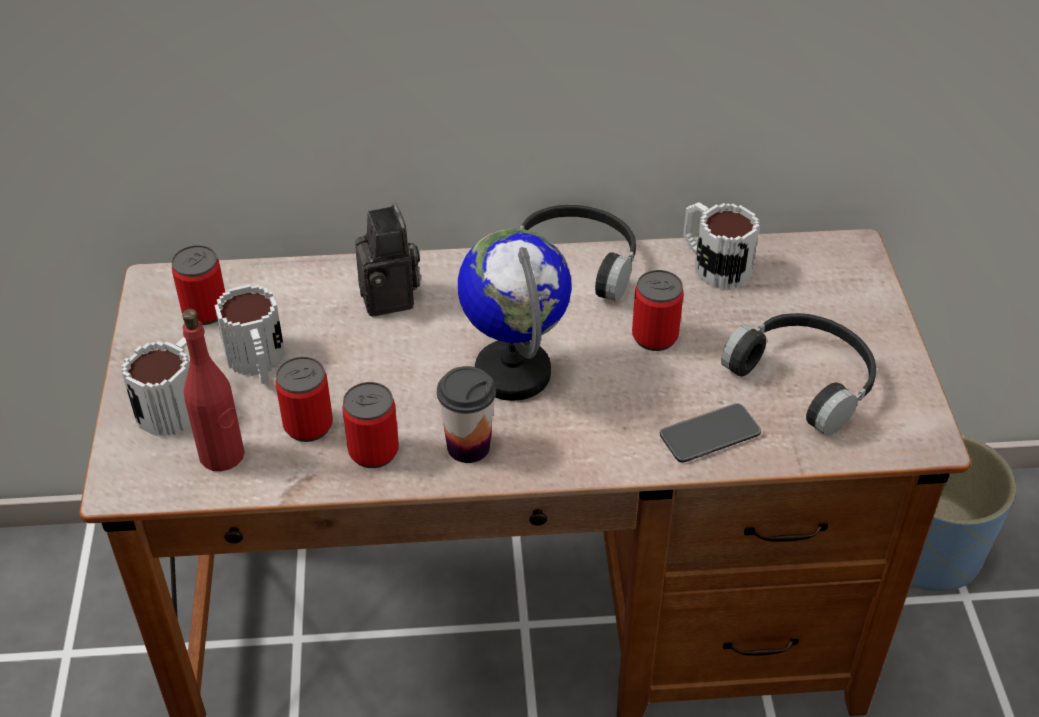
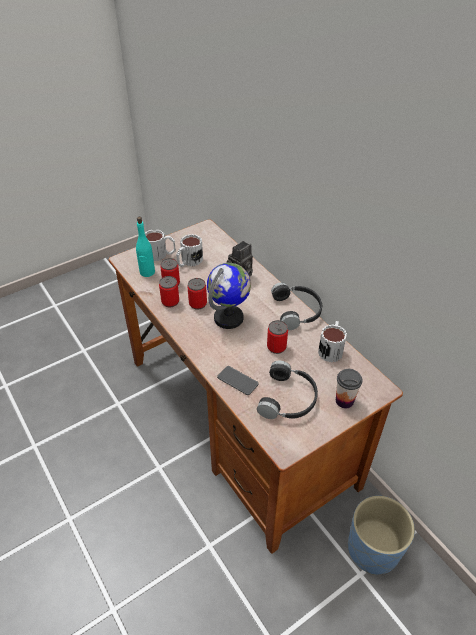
camera: 60 degrees right, 0 degrees up
(205, 311) = (202, 241): can -> can (198, 304)
(222, 455) = (147, 272): red bottle -> turquoise bottle
(468, 446) = (187, 322): cup -> cup (344, 401)

